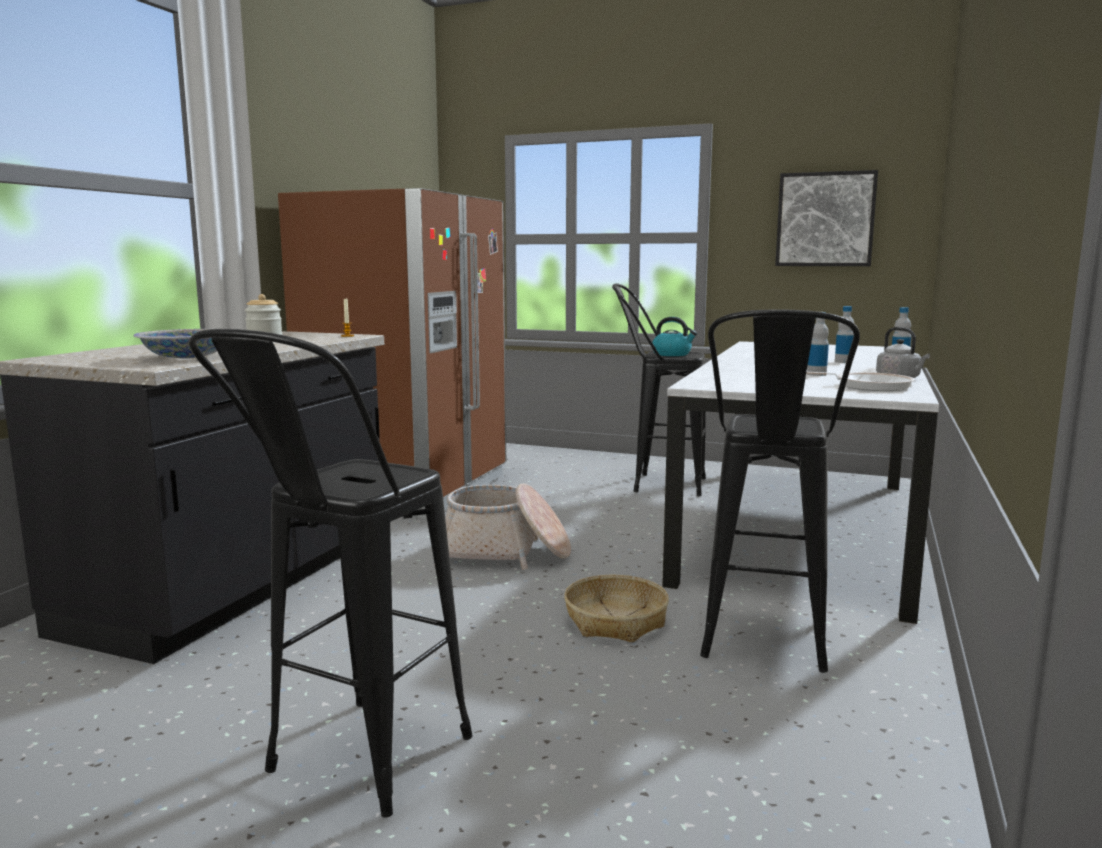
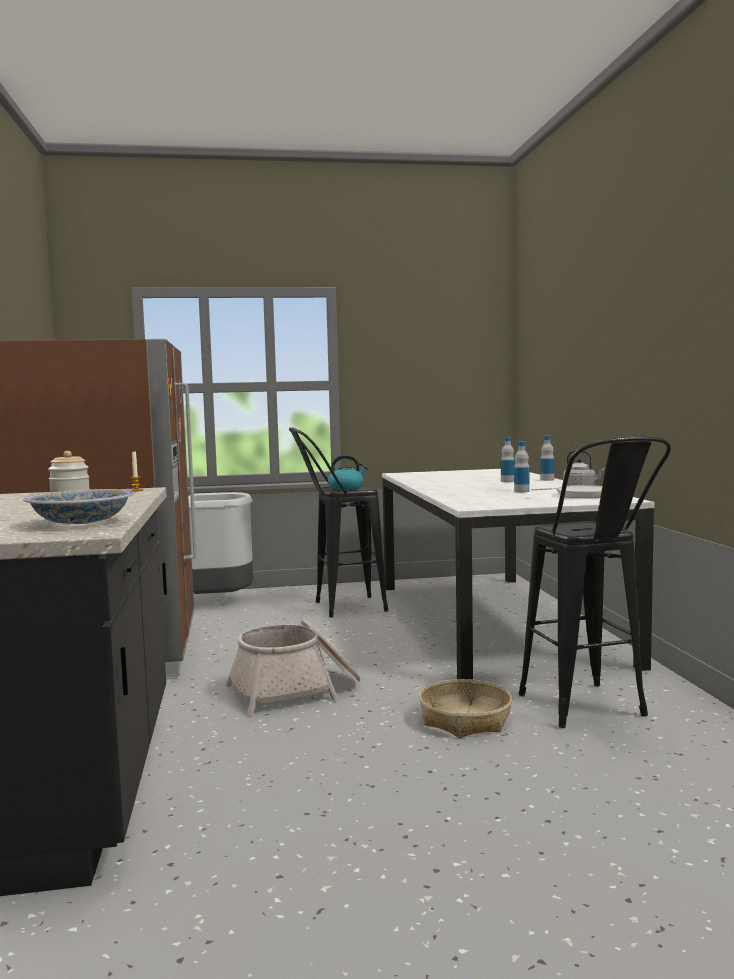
camera: 30 degrees left, 5 degrees down
(351, 771) = (441, 899): black stool -> none
(557, 459) = (221, 602): none -> grey trash can
(825, 219) = (433, 369): picture -> none

